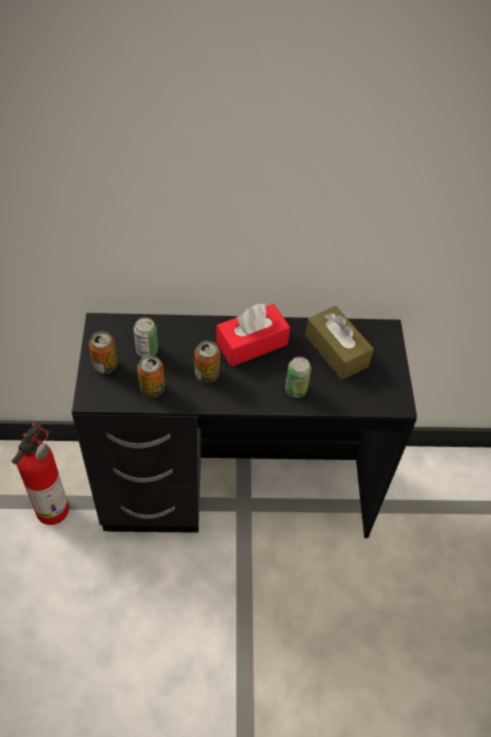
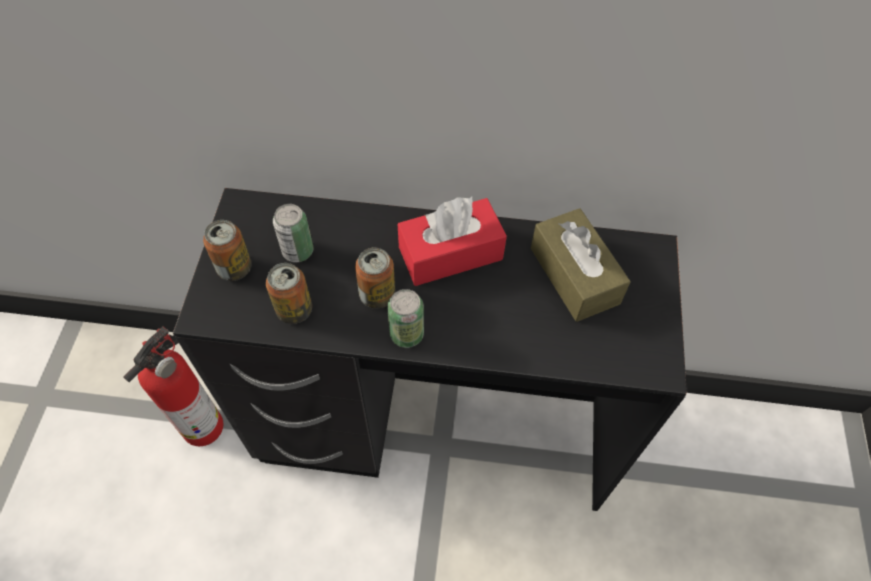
camera: 10 degrees right, 5 degrees up
(296, 389) = (505, 331): can -> can (406, 334)

